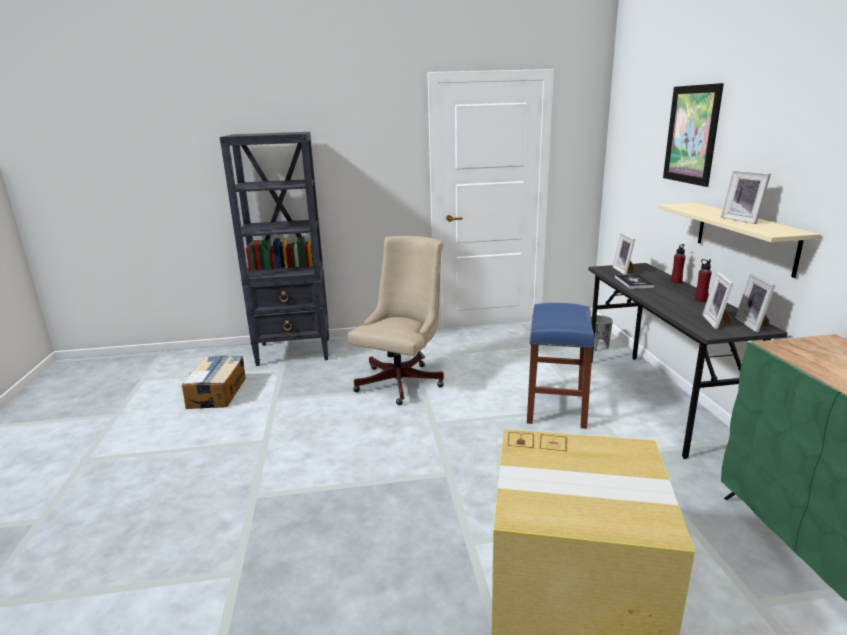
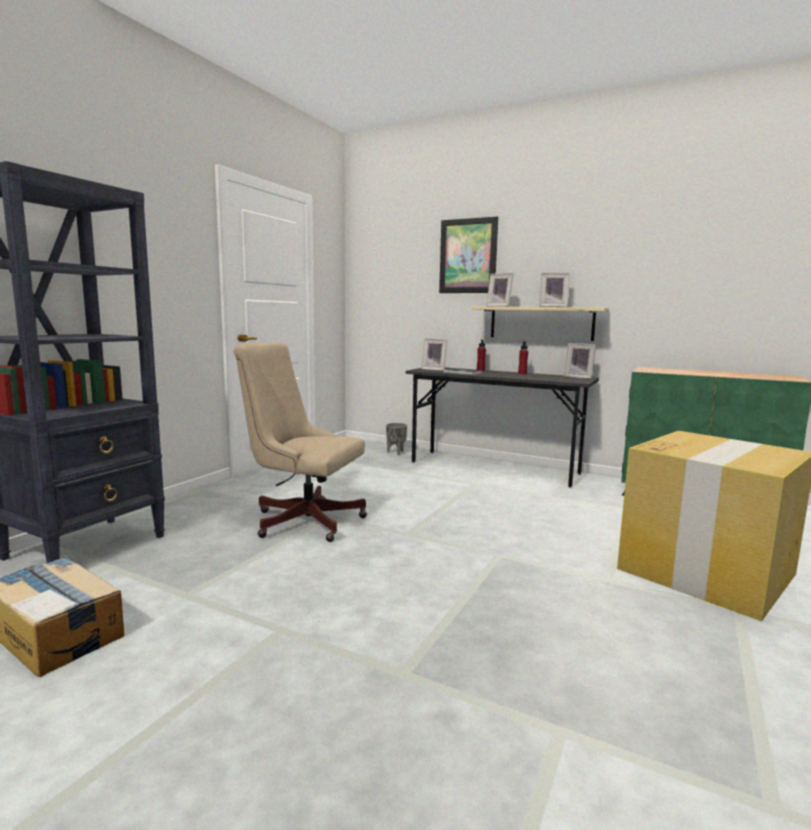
camera: 55 degrees left, 10 degrees down
(403, 380) = (302, 519): beige office chair -> beige office chair turned 45 degrees counterclockwise
(555, 406) = (455, 490): blue stool -> none
(717, 322) = (564, 378): picture frame -> picture frame (500, 306)

